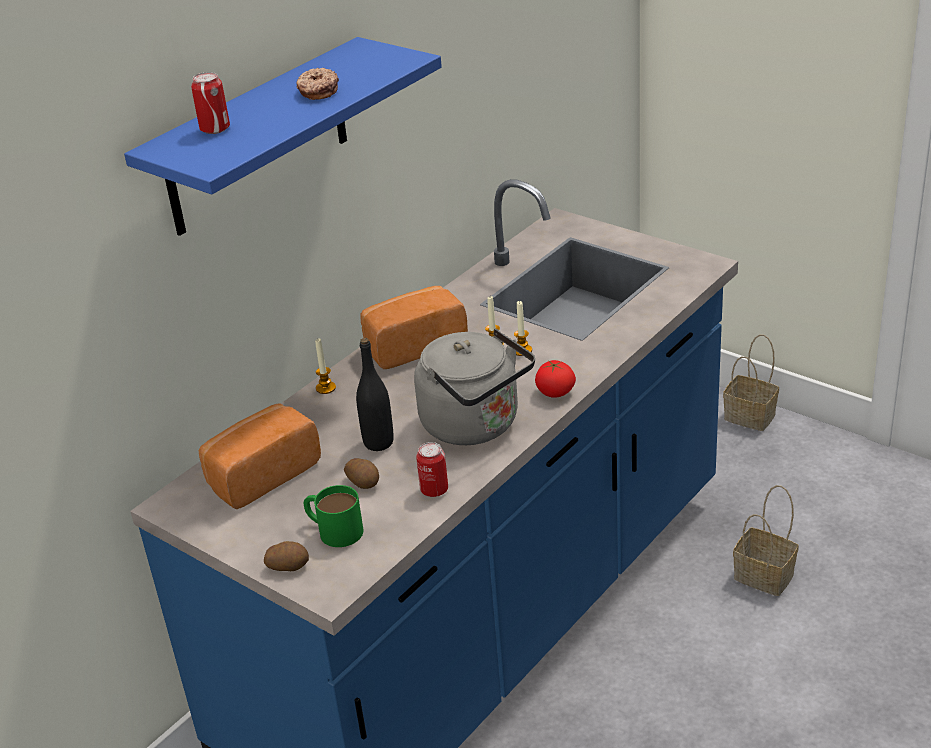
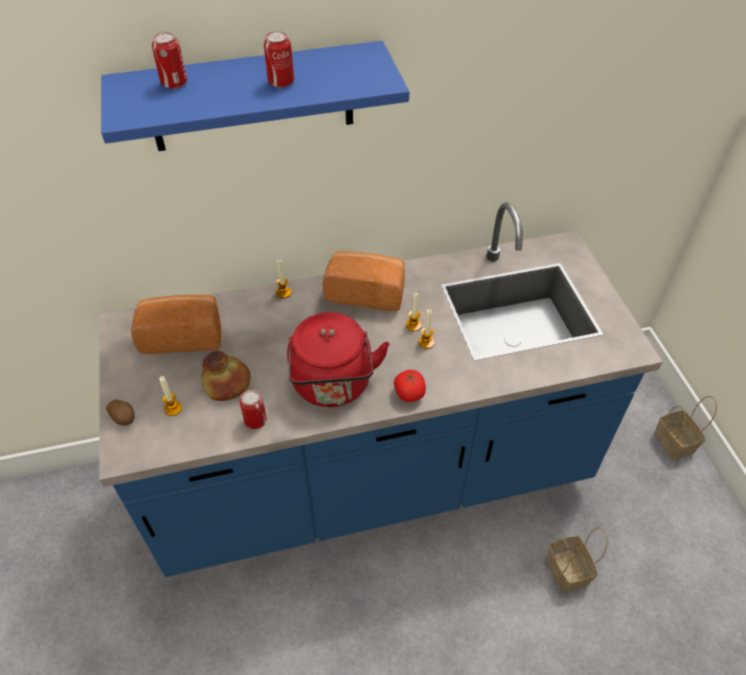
camera: 35 degrees right, 15 degrees up
(317, 91) = (281, 82): donut -> can
(333, 530) = (173, 408): green mug -> candle
(364, 482) = (226, 383): potato -> bread
(378, 442) = (266, 358): black bottle -> none
(476, 425) = (333, 386): grey kettle -> red kettle

